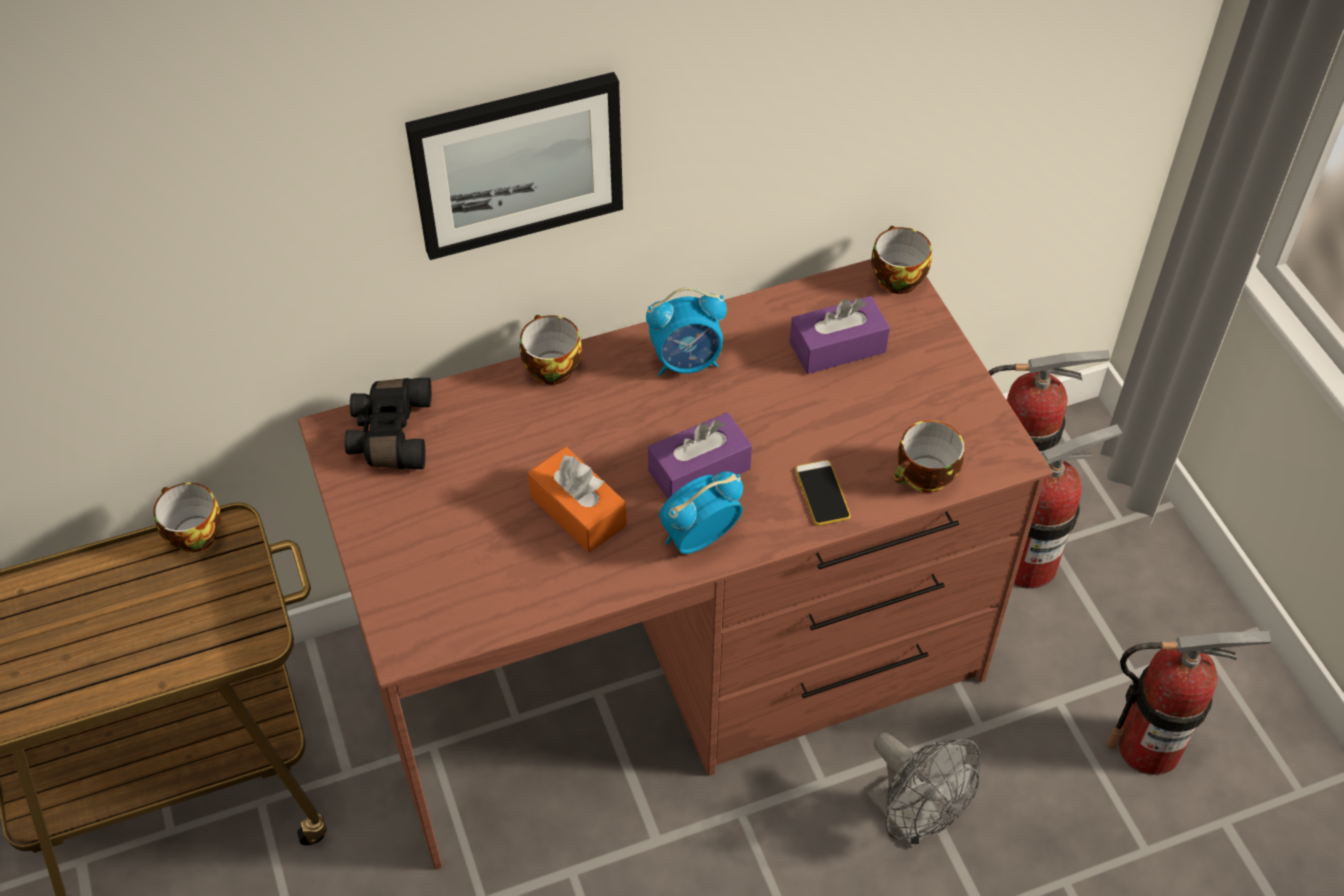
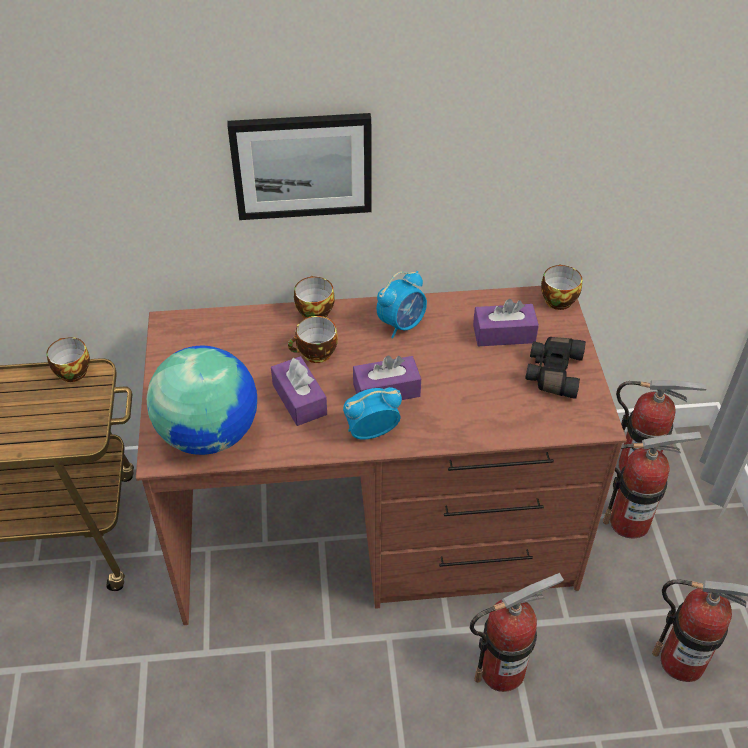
camera: 15 degrees right, 5 degrees down
(389, 434) = (200, 331): black binoculars -> black binoculars (552, 373)
(464, 593) = (209, 434): none -> globe
(578, 511) = (299, 399): orange tissue box -> purple tissue box
(687, 362) = (402, 324): alarm clock -> alarm clock turned 45 degrees counterclockwise
(822, 493) = (462, 421): phone -> none
(912, 820) = (502, 670): grey fan -> fire extinguisher
(925, 478) = (536, 425): cup -> cup (315, 354)

